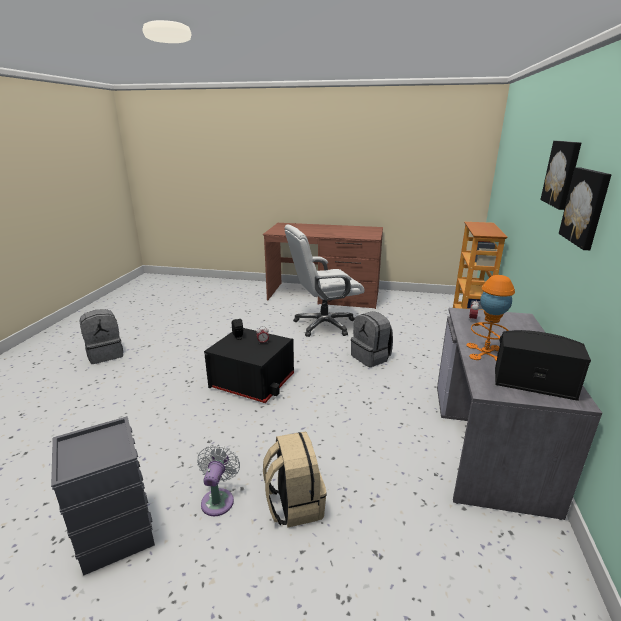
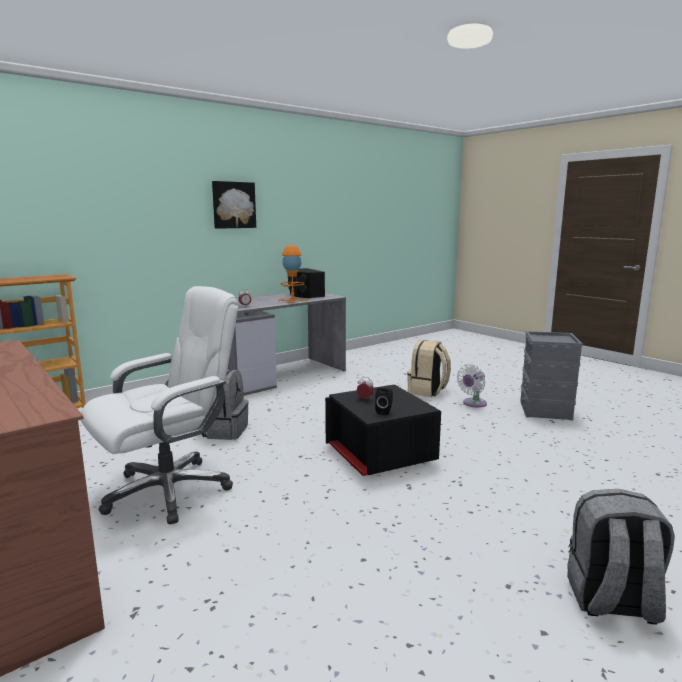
camera: 140 degrees left, 10 degrees down
(323, 325) = (169, 490): white office chair -> white office chair turned 60 degrees counterclockwise
(562, 174) = (180, 187): picture -> none

